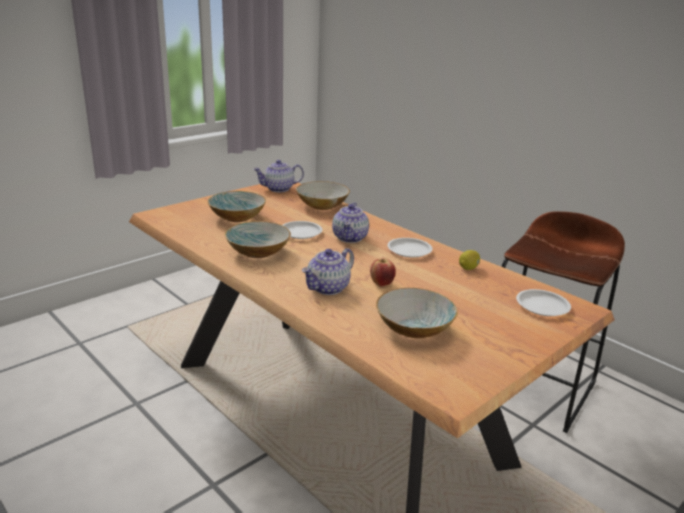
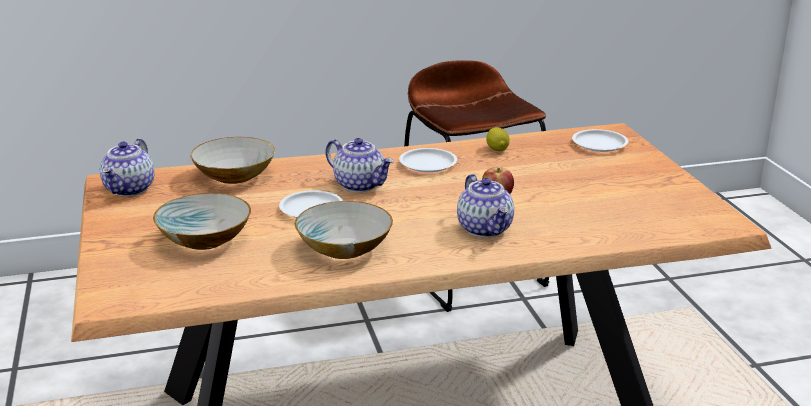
camera: 60 degrees left, 0 degrees up
(413, 329) = (606, 209): bowl -> none

